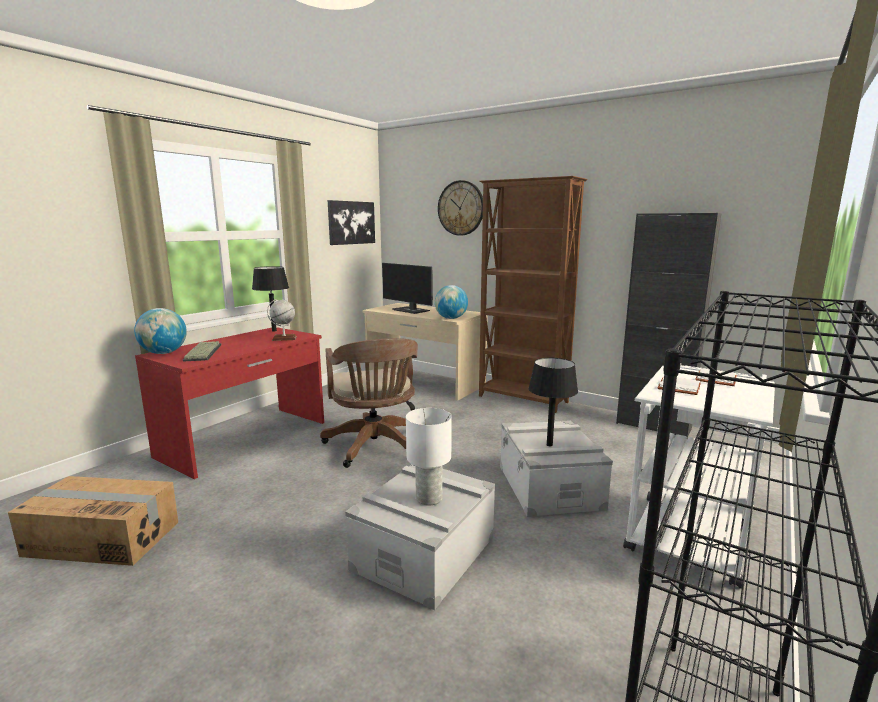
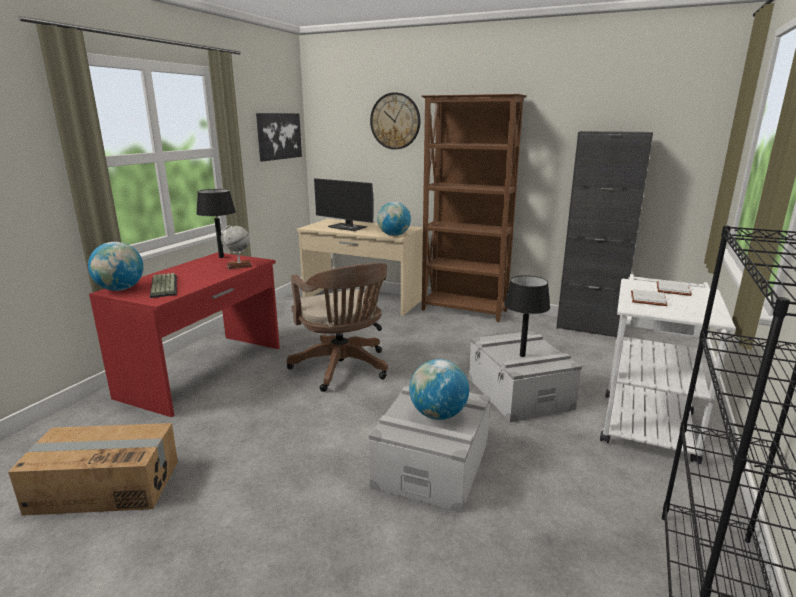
camera: 10 degrees left, 5 degrees up
(428, 498) = (438, 415): white table lamp -> globe

